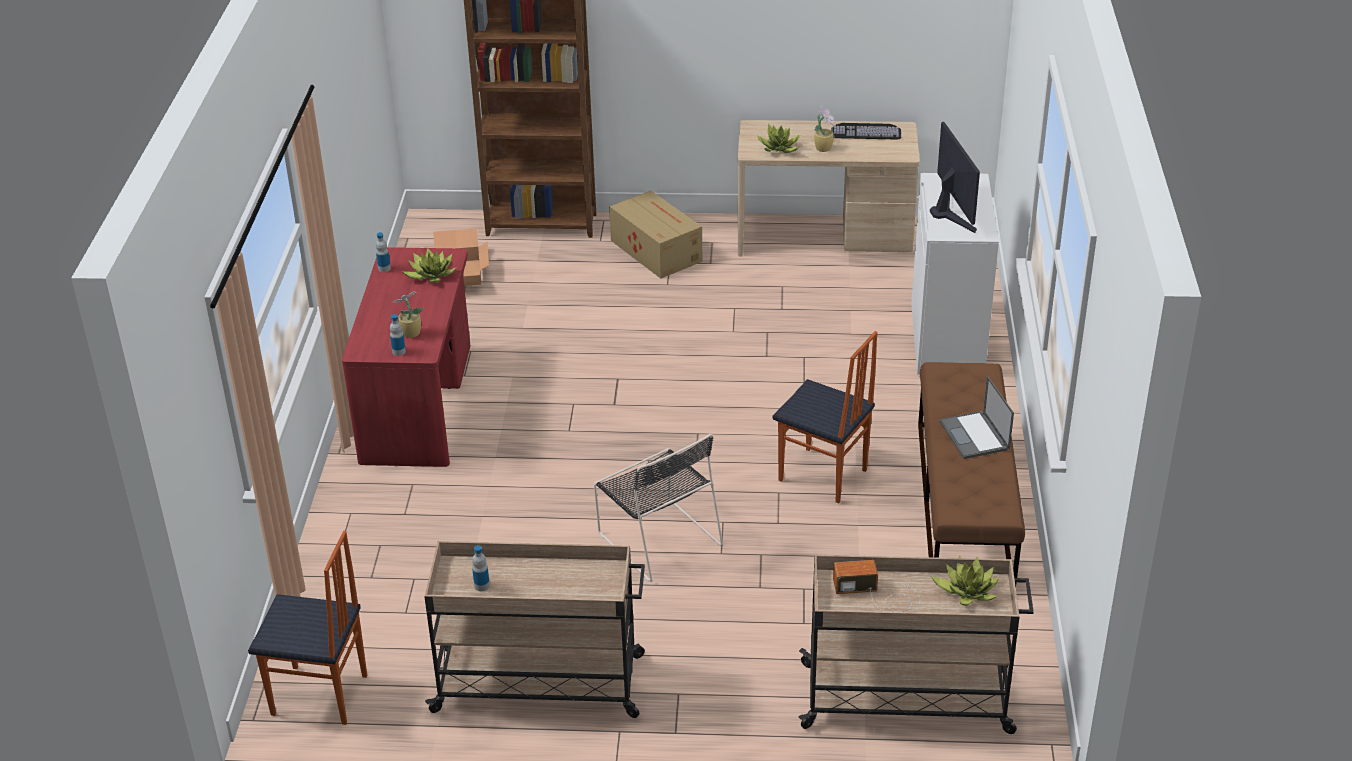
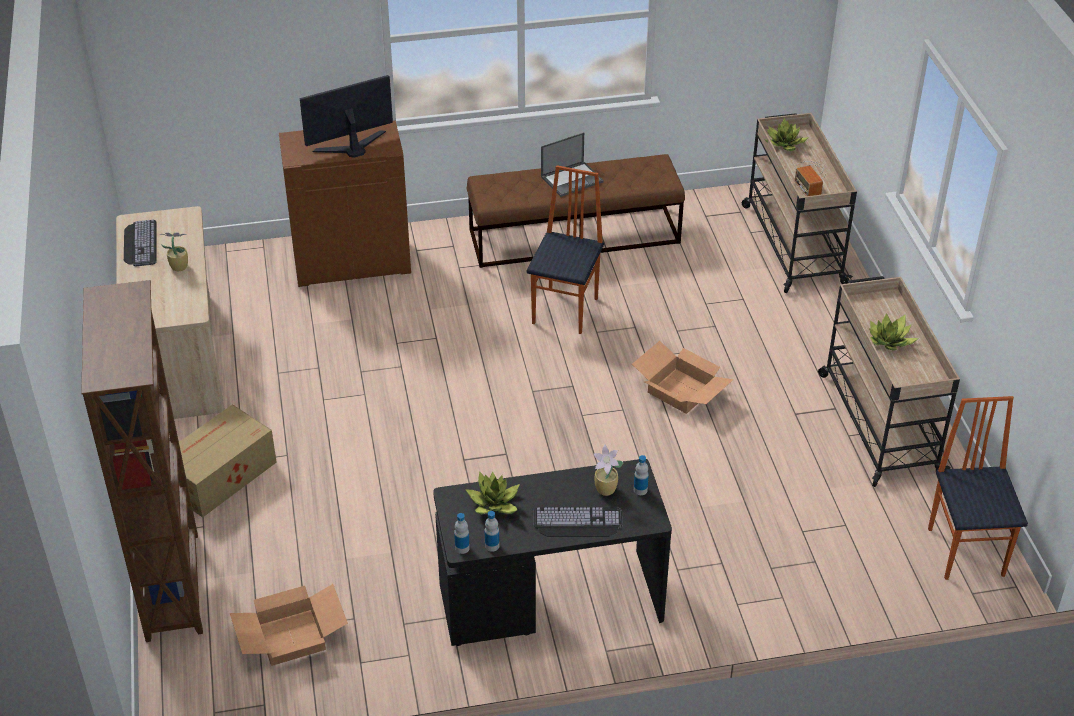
camera: 105 degrees left, 5 degrees up
(381, 312) = (577, 523): none -> keyboard
(419, 404) = (550, 601): red desk -> black desk
(482, 586) = (914, 365): bottle -> bottle (462, 548)
(657, 537) = (682, 391): black chair -> cardboard box
(779, 148) = (182, 296): potted plant -> potted plant (889, 341)
(948, 341) = (352, 262): white cabinet -> brown cabinet

